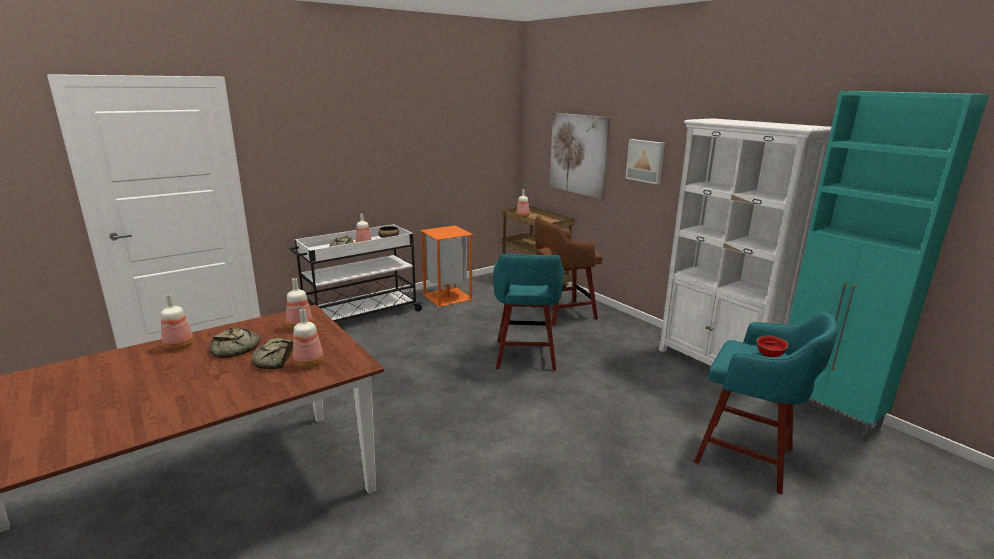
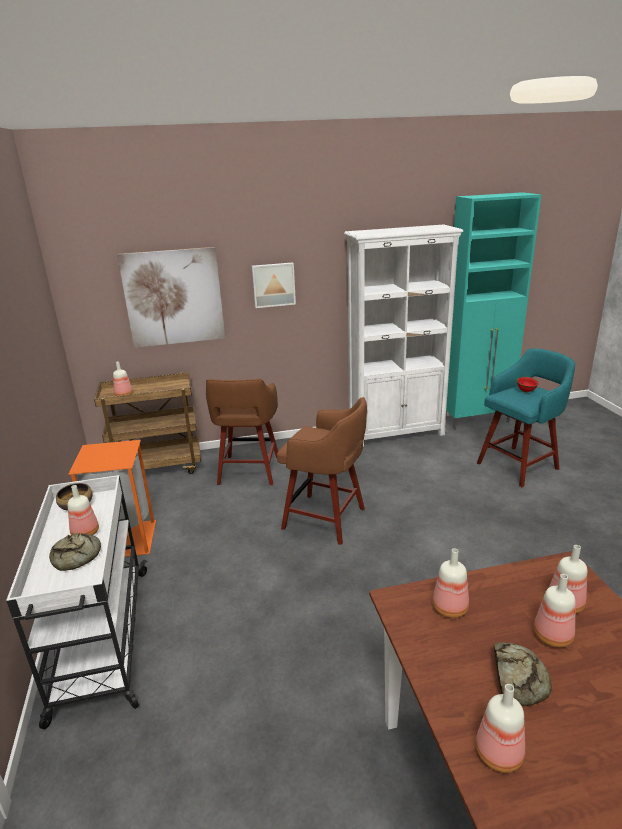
camera: 65 degrees left, 5 degrees up
(274, 360) = (553, 636): bread -> bottle
(525, 356) = (326, 519): turquoise stool -> brown stool

